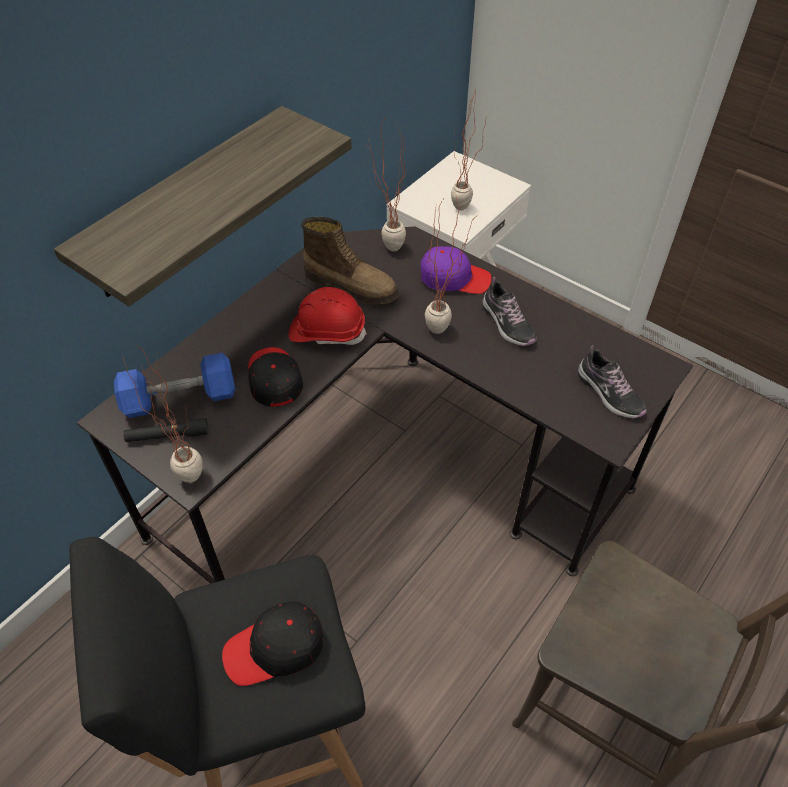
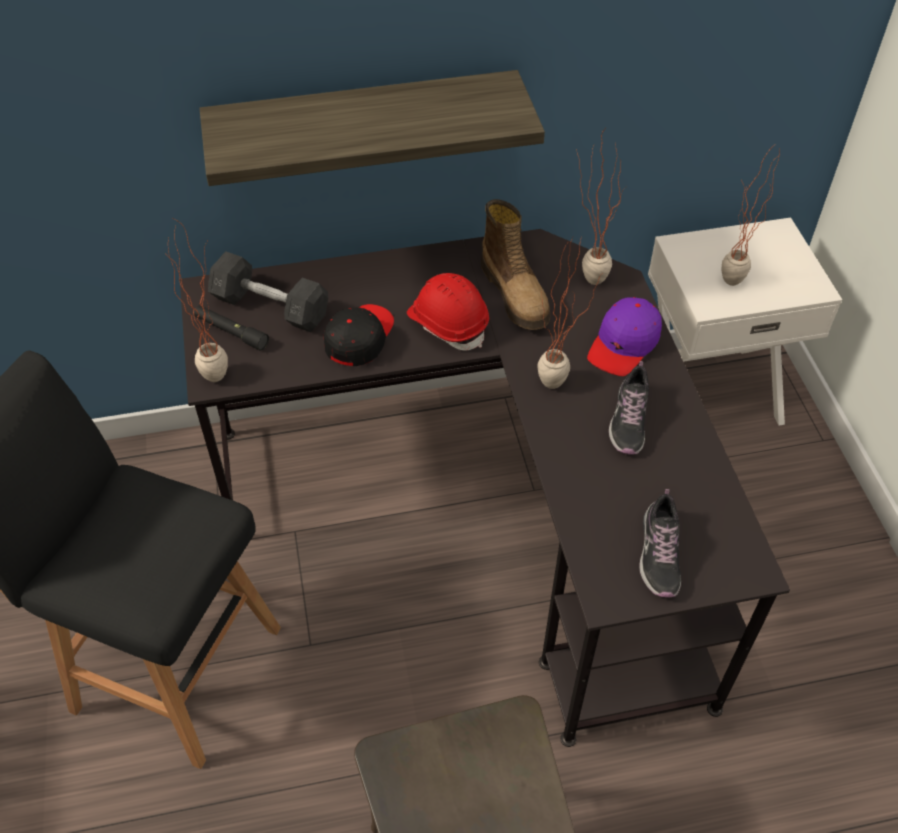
camera: 40 degrees right, 0 degrees up
(180, 398) = (270, 307): blue dumbbell -> grey dumbbell
(275, 648) = (140, 554): black cap -> none
(454, 278) = (624, 344): purple cap -> purple cap turned 75 degrees clockwise

